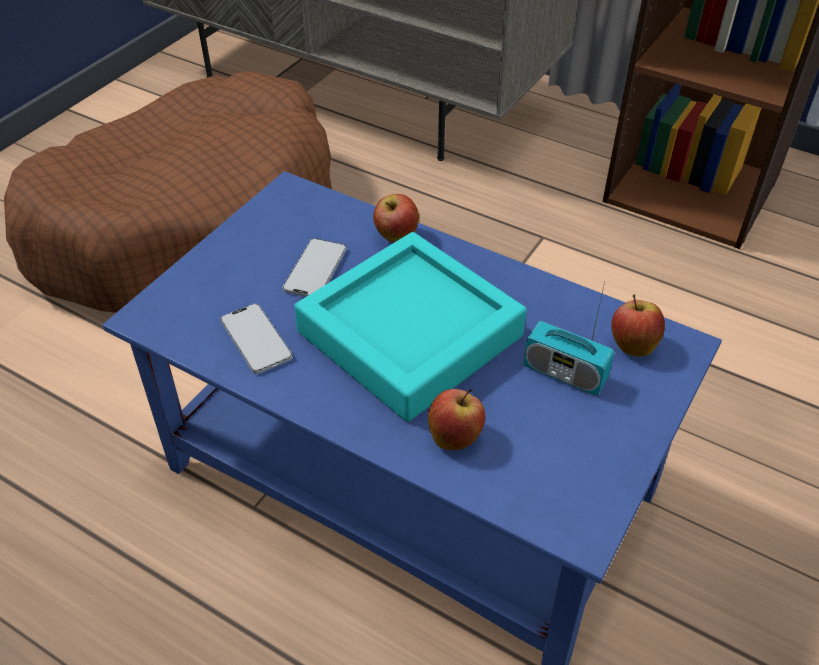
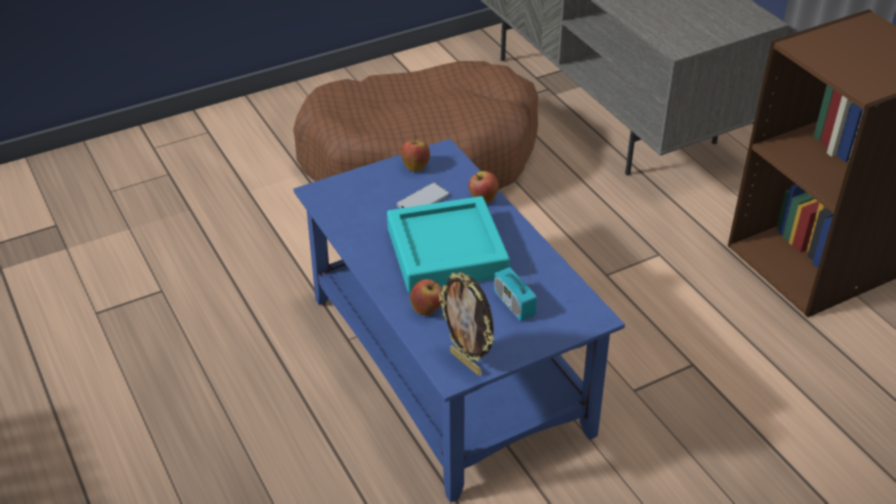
camera: 30 degrees right, 5 degrees down
(256, 339) = (364, 224): phone -> none
(582, 499) = (467, 363): none -> picture frame
(632, 345) = (567, 306): apple -> apple (415, 166)

